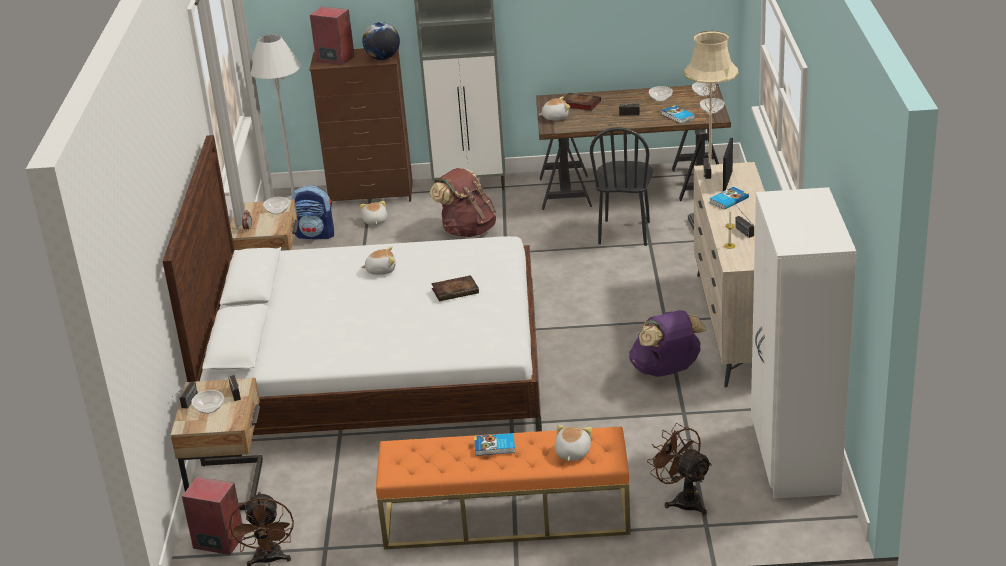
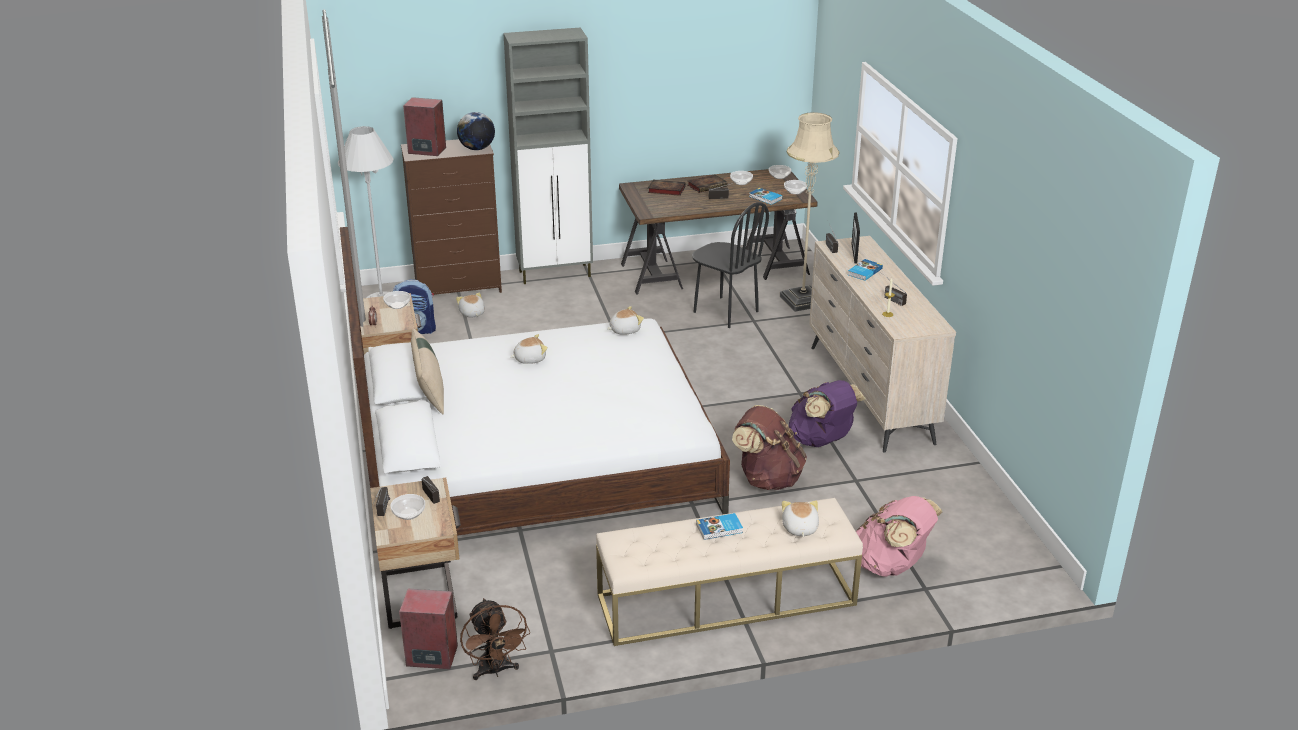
camera: 15 degrees left, 0 degrees up
(277, 295) = (429, 390): none -> beige pillow
(456, 290) = (616, 374): book -> book (707, 186)
(467, 230) = (570, 317): brown backpack -> brown backpack (767, 479)
(505, 517) = (726, 600): orange bench -> beige bench
(555, 117) = (647, 202): plush toy -> plush toy (624, 330)
(624, 233) = (725, 312): black chair -> black chair turned 45 degrees counterclockwise
(682, 499) = (892, 565): brown fan -> pink backpack
(793, 459) = (978, 516): white wardrobe -> none

